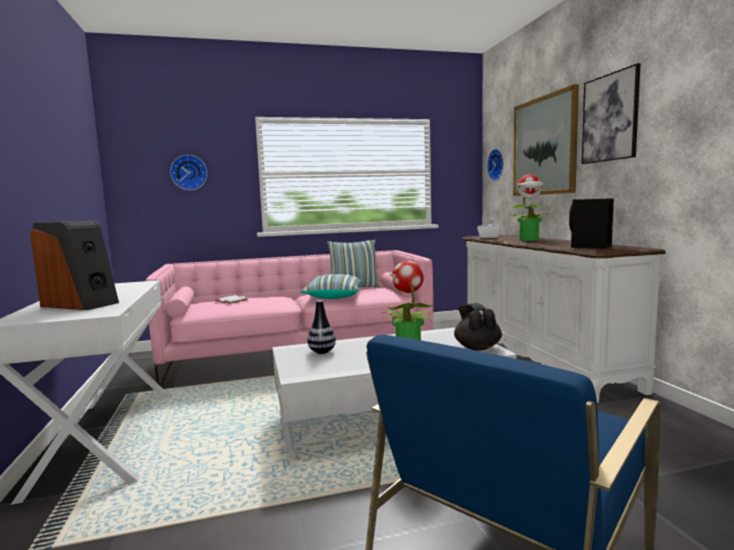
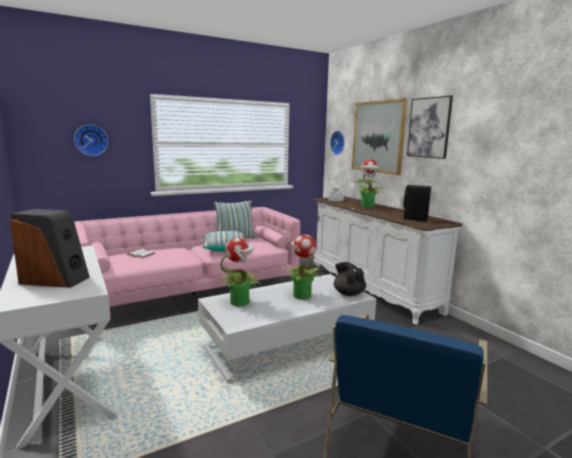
camera: 15 degrees left, 5 degrees up
(322, 352) = (240, 302): vase -> potted plant

